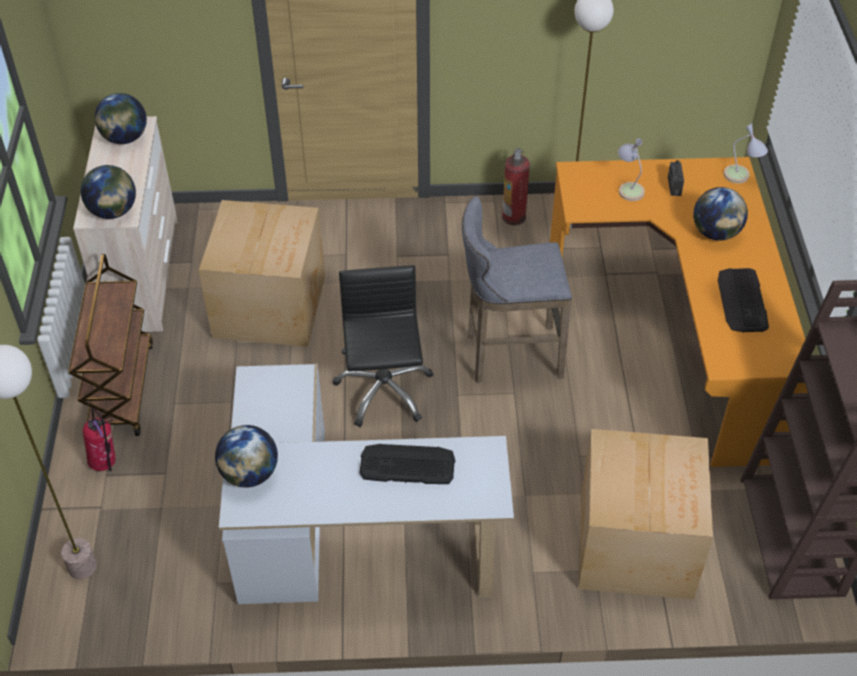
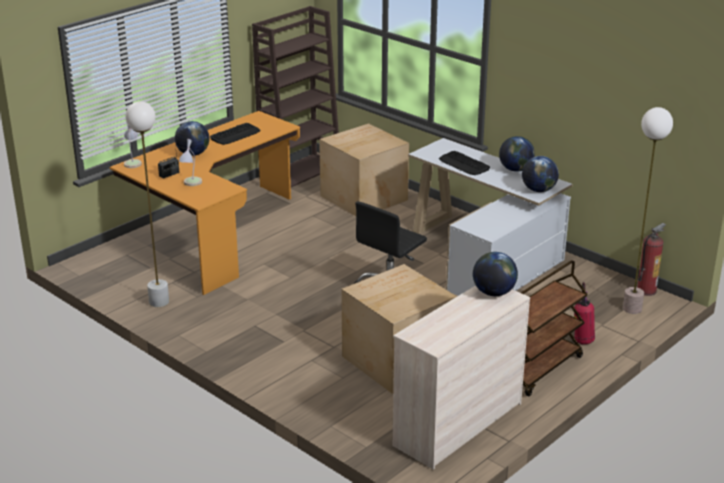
camera: 135 degrees left, 20 degrees down
(125, 138) = (434, 331): globe -> globe (516, 169)
(509, 356) = (305, 270): grey stool -> none
(514, 217) = (184, 321): fire extinguisher -> fire extinguisher (646, 290)

